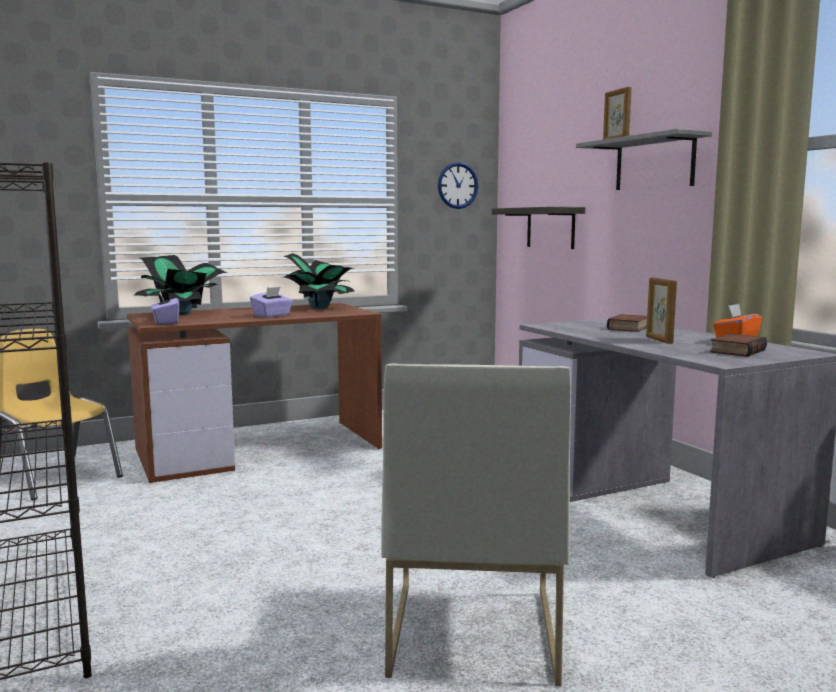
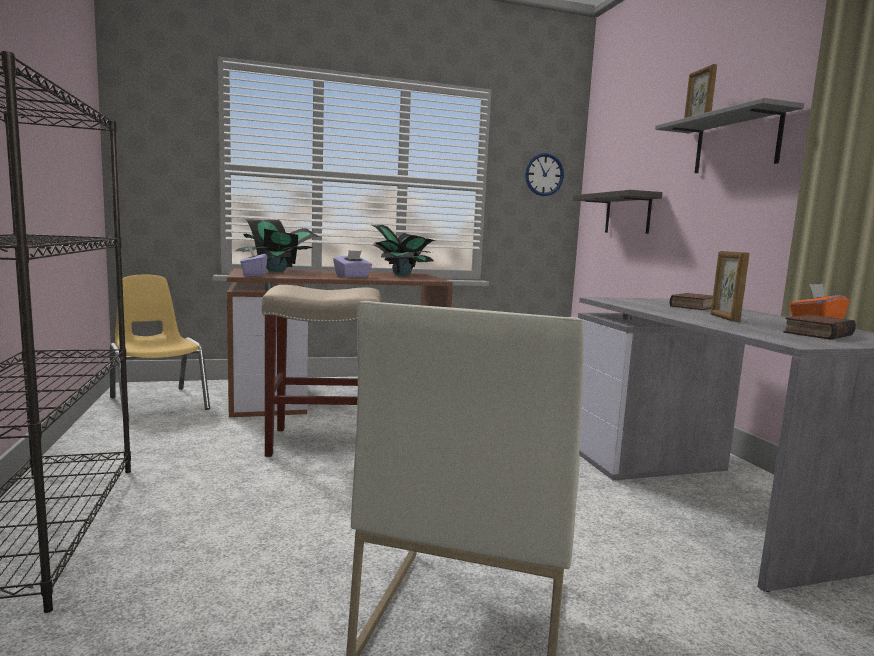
camera: 10 degrees right, 0 degrees up
(266, 498) = (321, 442): none -> beige stool

